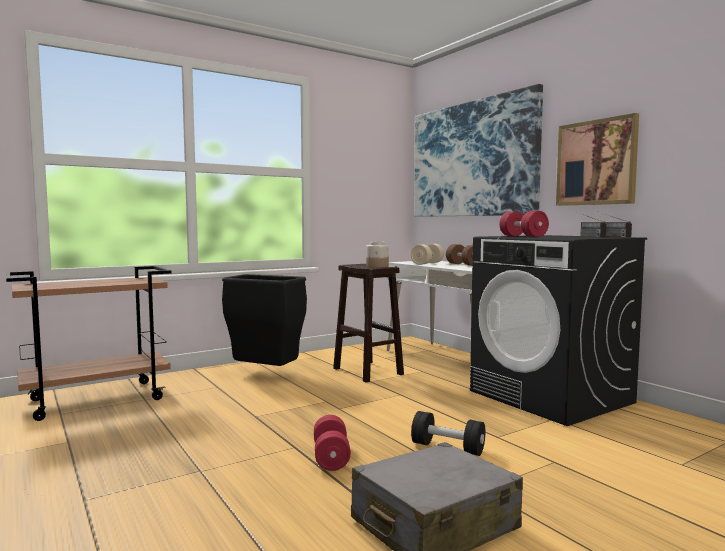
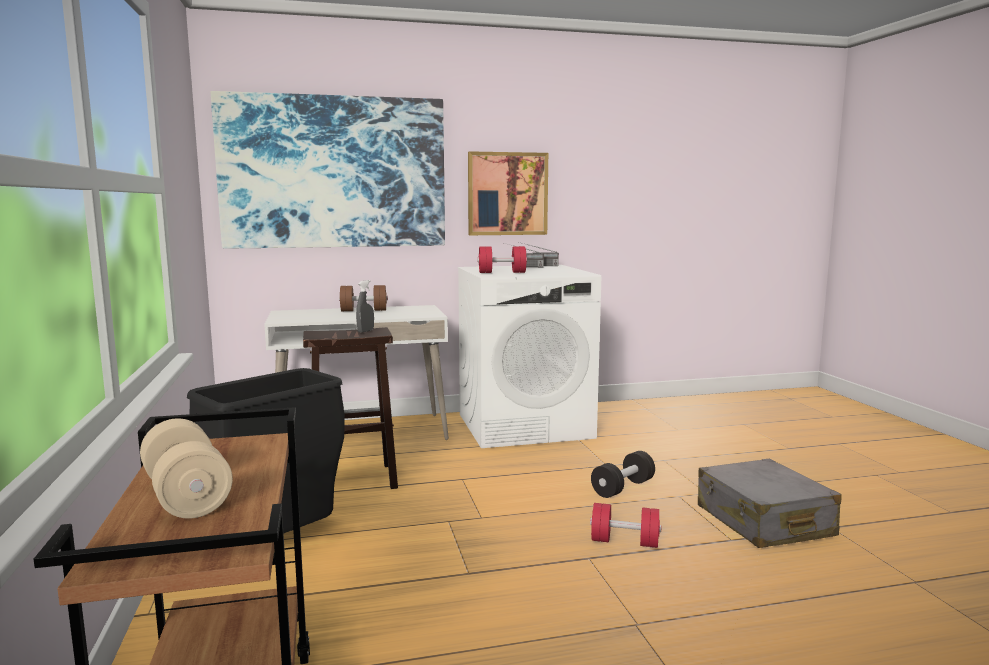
camera: 70 degrees left, 5 degrees up
(377, 266) = (365, 331): jar -> grey spray bottle
(427, 263) = (323, 316): beige dumbbell -> beige dumbbell (187, 496)
(551, 397) = (525, 426): black washing machine -> white washing machine

